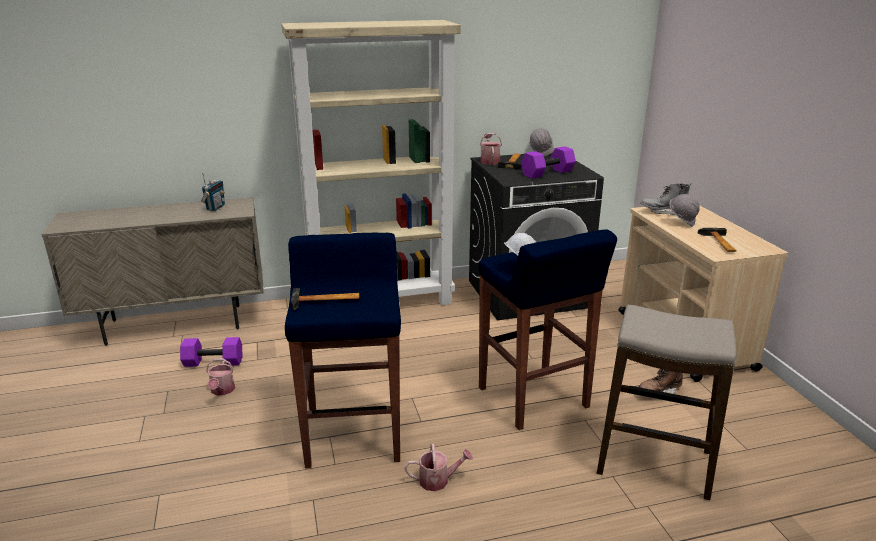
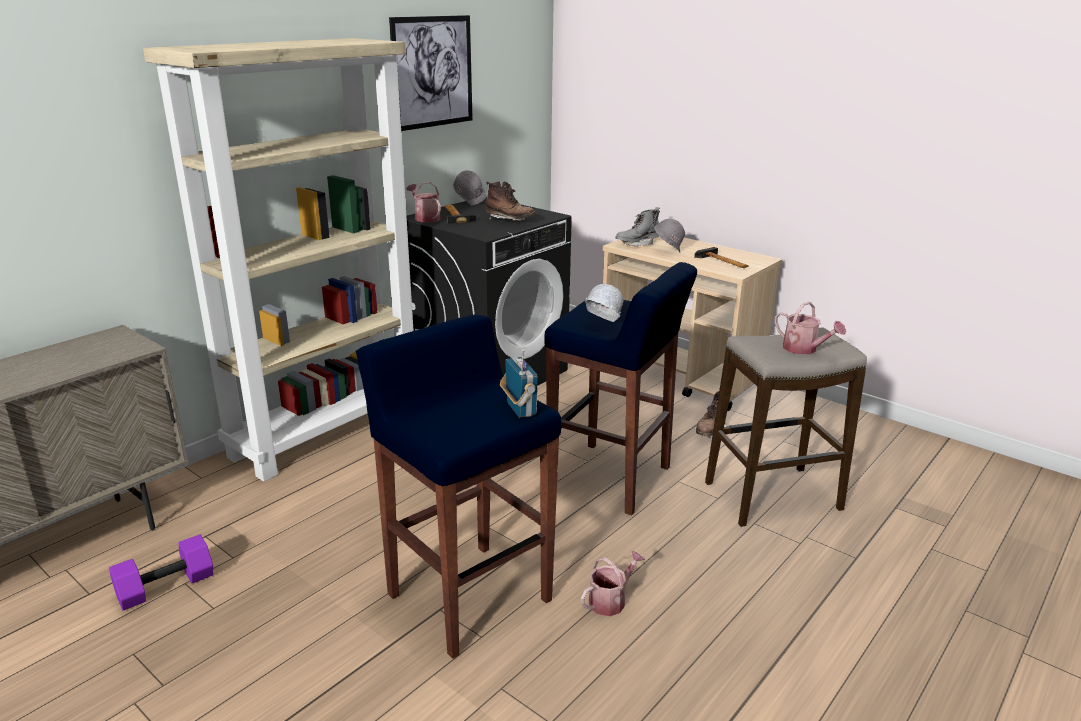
camera: 35 degrees left, 0 degrees up
(215, 207) = (81, 351): radio -> radio (520, 409)
(222, 391) = (225, 617): watering can -> watering can (804, 349)
(326, 301) = (453, 421): hammer -> none
(520, 47) = (432, 72): none -> picture
(547, 173) = (510, 220): purple dumbbell -> brown boot

